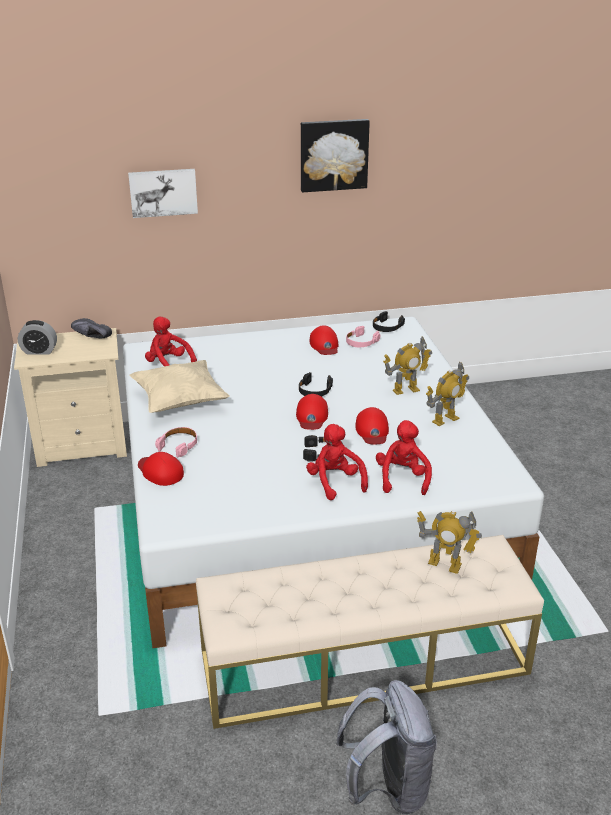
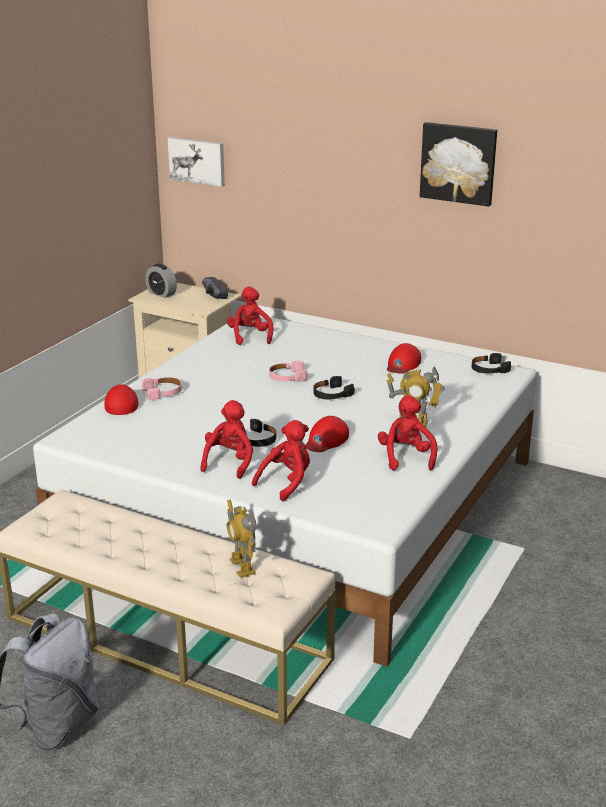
camera: 40 degrees right, 5 degrees down
(163, 192) = (293, 171): picture -> picture (197, 161)
(180, 401) = (214, 364): beige pillow -> none
(312, 416) = (295, 411): red cap -> none
(361, 342) = (441, 373): pink headphones -> pink headphones (287, 377)
(445, 419) = (406, 457): toy robot -> red plush toy

